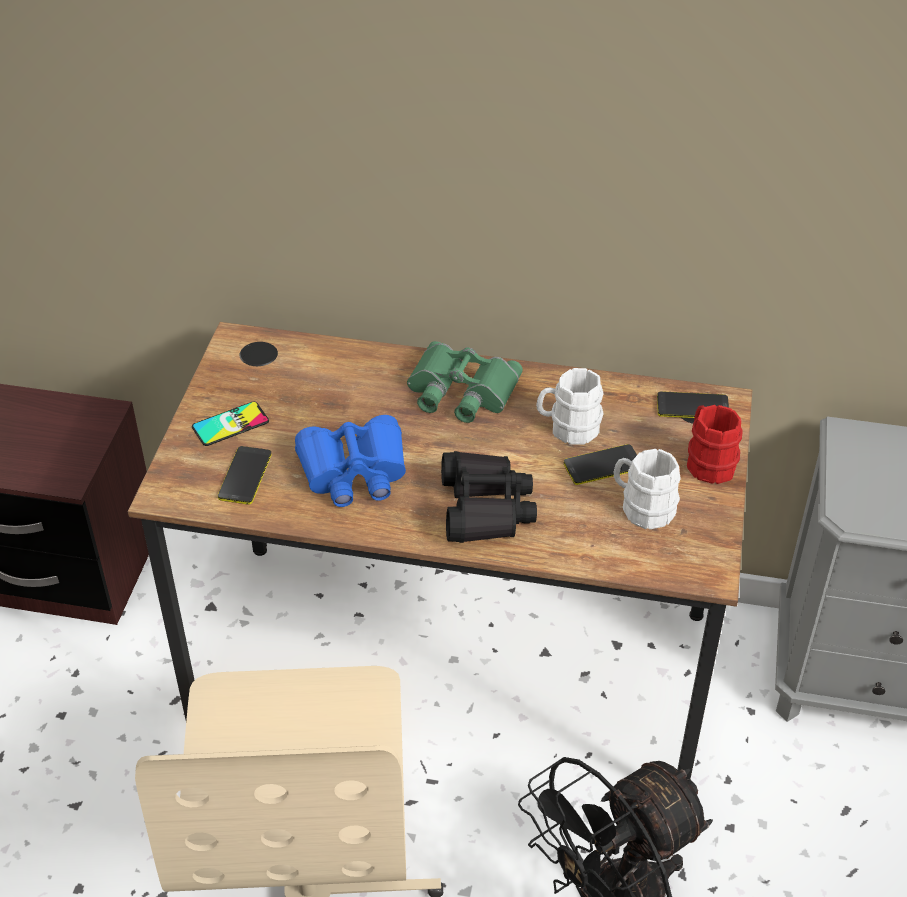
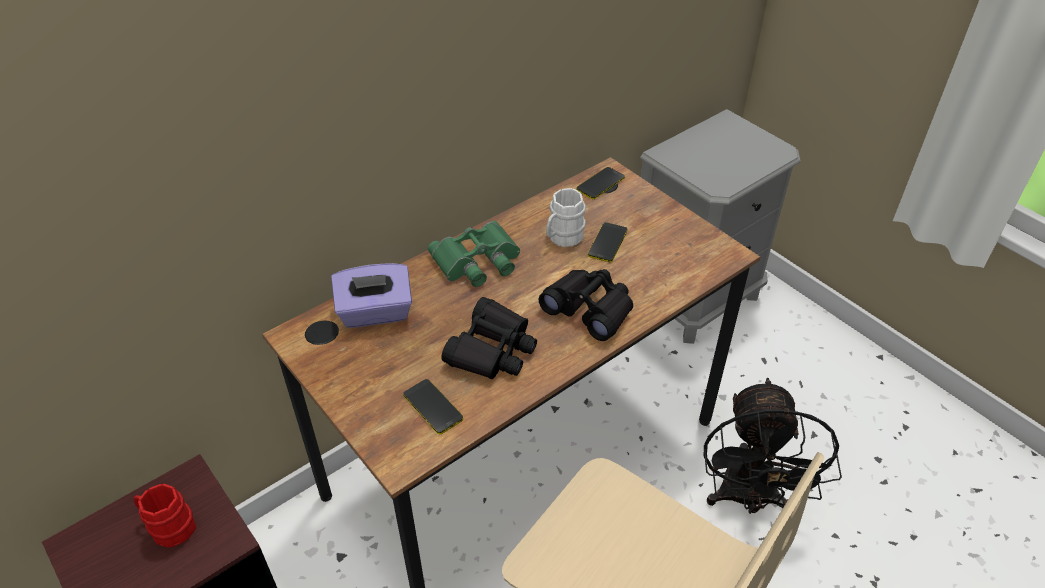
camera: 50 degrees left, 0 degrees up
(230, 424) = (373, 386): phone -> none
(316, 369) = (375, 313): none -> purple tissue box
(354, 472) = (492, 350): blue binoculars -> black binoculars
(642, 508) = (656, 248): white mug -> none
(707, 461) = (647, 204): red mug -> red mug (168, 527)

